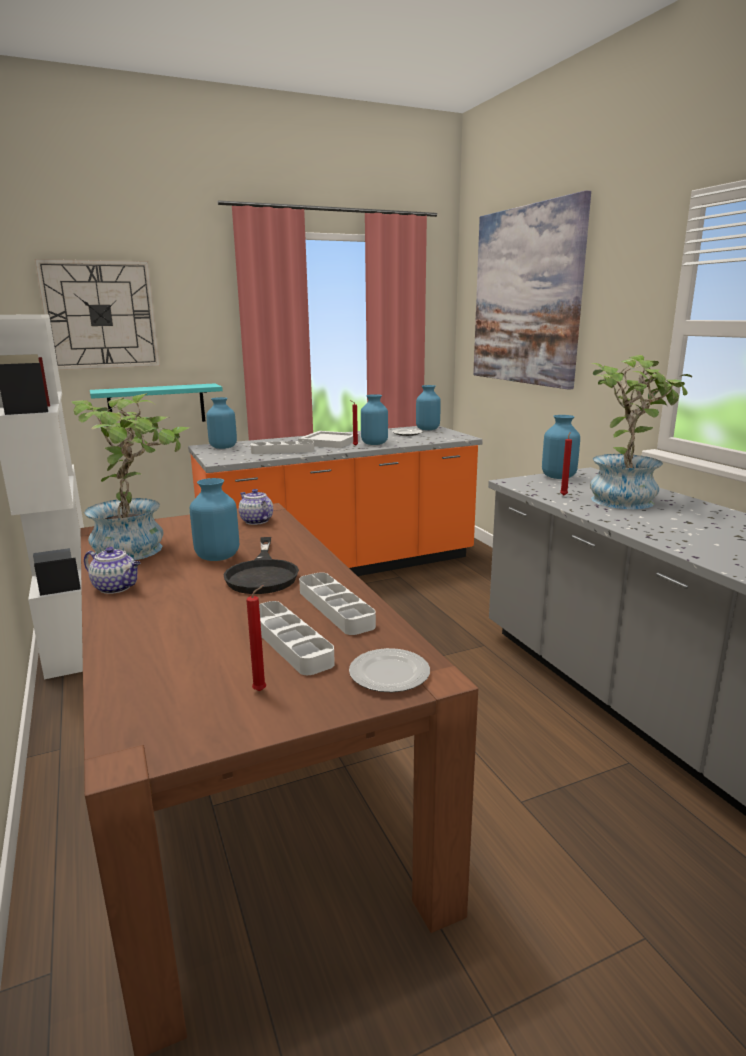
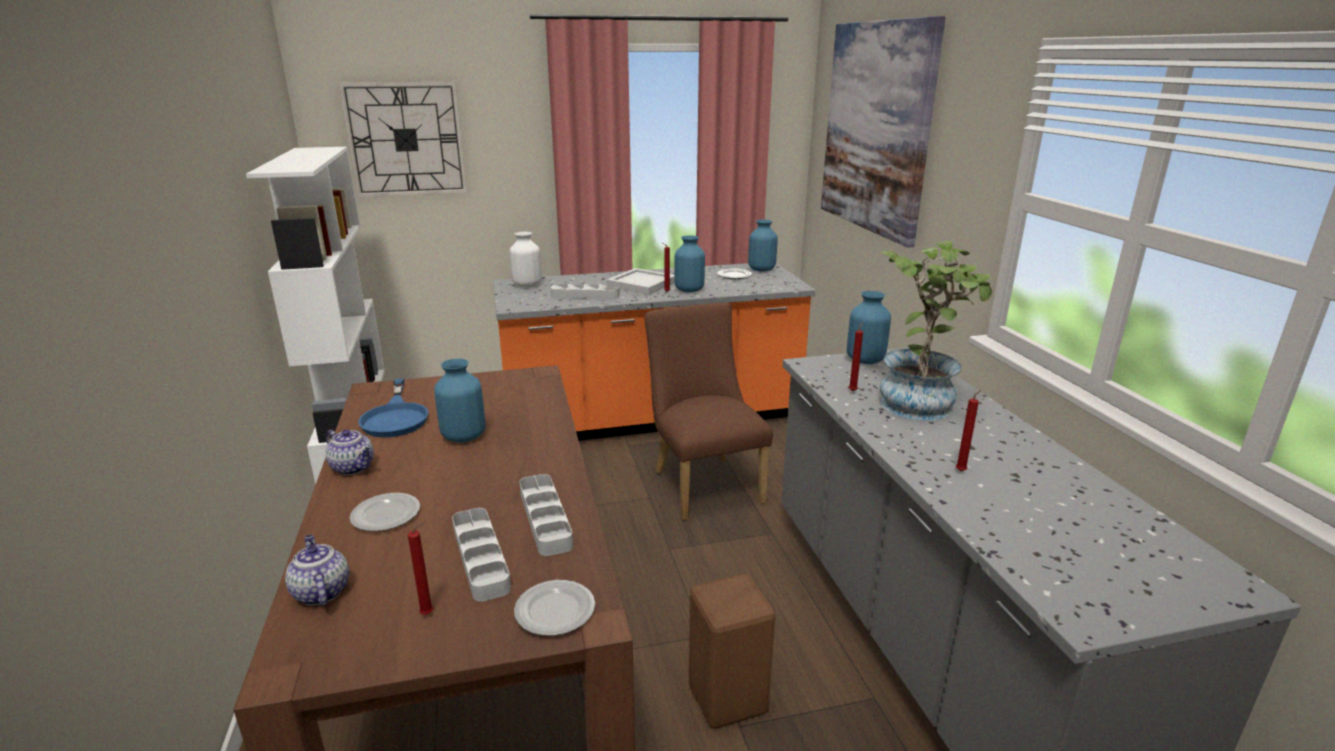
camera: 10 degrees right, 5 degrees up
(140, 548) = (396, 417): potted plant -> blue frying pan
(157, 405) = (464, 234): turquoise shelf -> none
(171, 620) = (385, 516): none -> plate
(223, 447) = (527, 285): blue vase -> white vase
(256, 521) = (523, 389): teapot -> teapot (320, 592)
(263, 574) = (496, 464): black frying pan -> none
(407, 612) = (703, 483): none -> brown chair
(503, 781) = (730, 700): none -> brown stool
(694, 537) = (961, 471): none -> red candle

